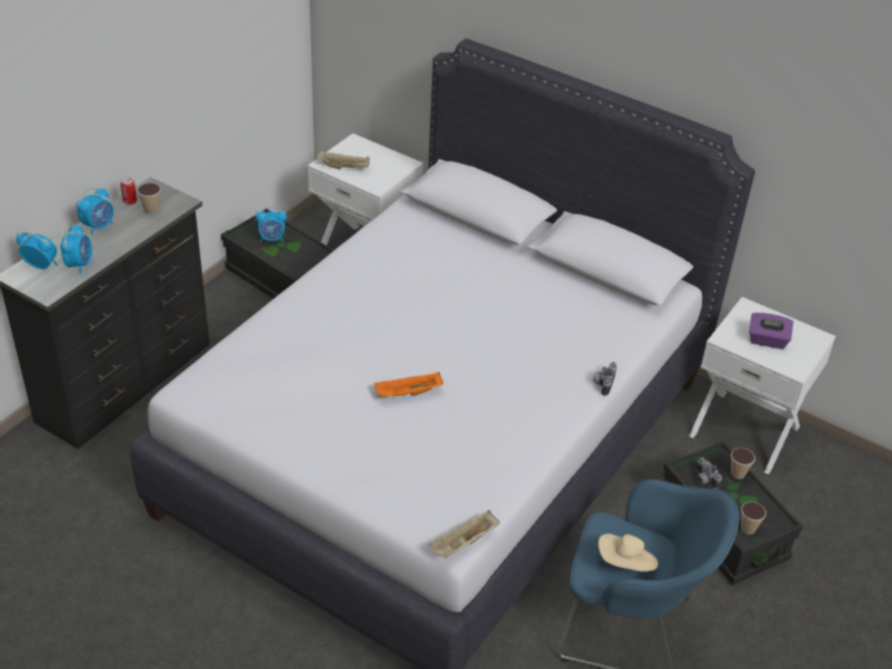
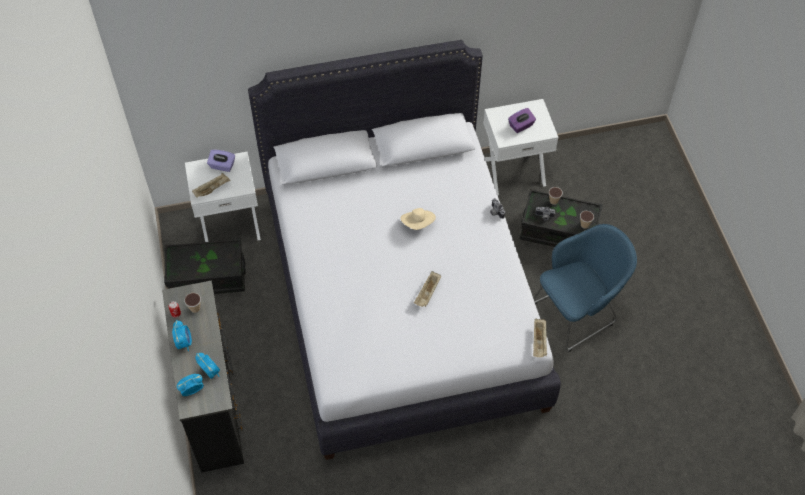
camera: 45 degrees left, 15 degrees up
(272, 239) = (194, 261): alarm clock -> none
(382, 157) = (222, 166): none -> purple tissue box
(408, 394) = (427, 293): orange tray -> beige tray
(626, 564) = (579, 289): beige hat -> beige hat (418, 223)

